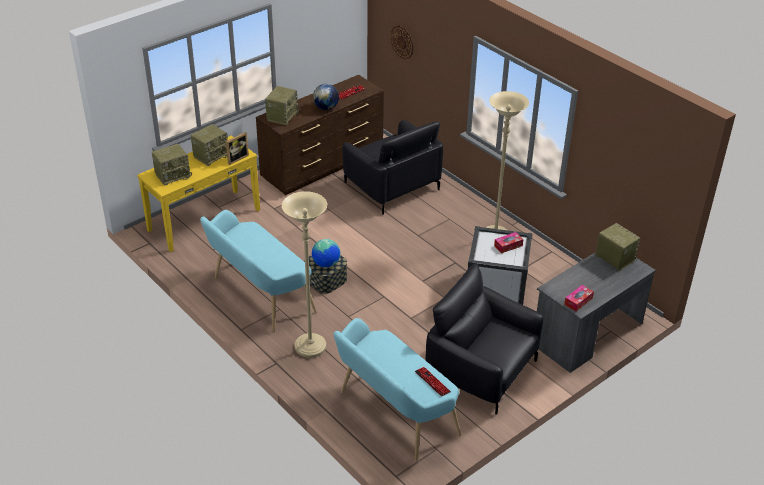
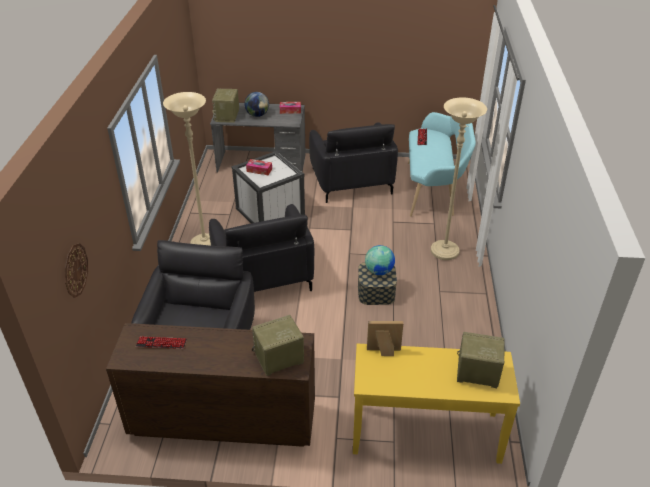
camera: 135 degrees left, 0 degrees up
(211, 155) = (407, 375): radio -> none
(259, 296) = (446, 312): turquoise bench -> none
(326, 108) = (218, 338): globe -> globe (257, 115)
(420, 242) = (263, 275): none -> black armchair

